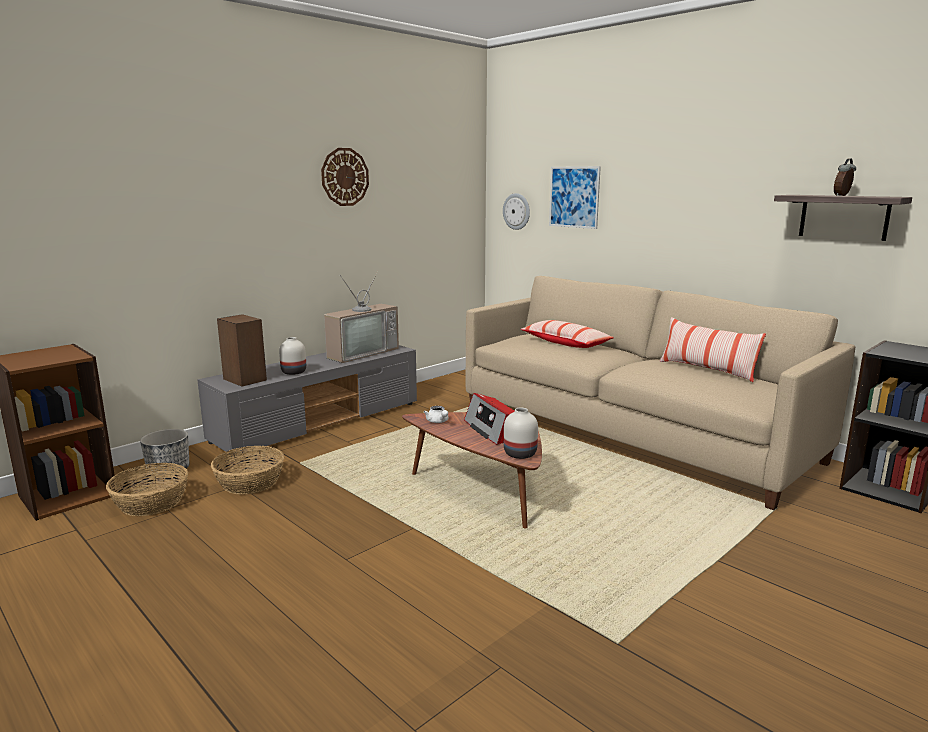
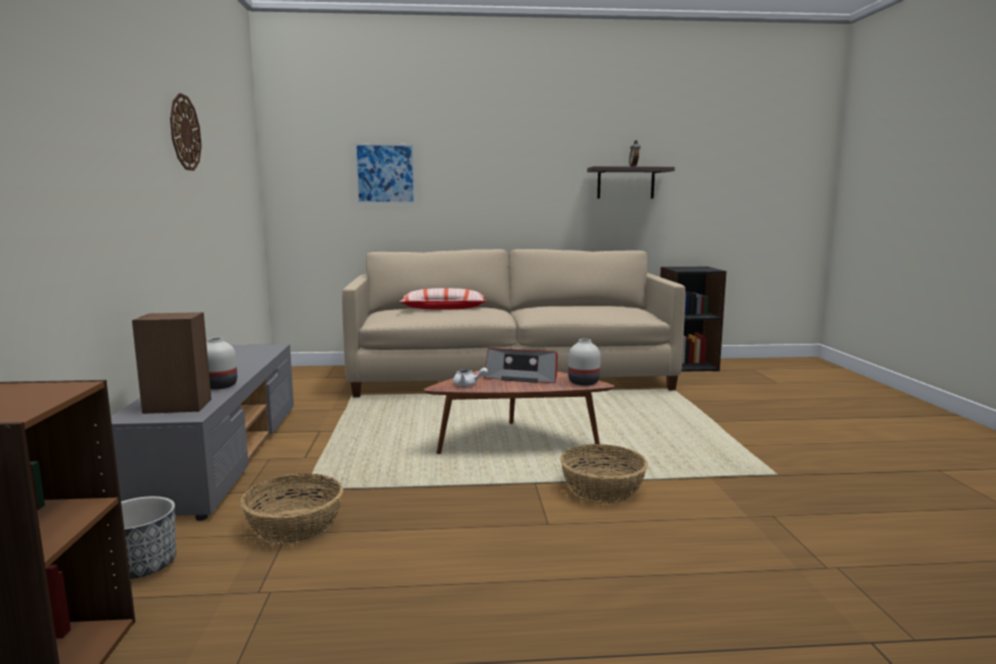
camera: 50 degrees left, 5 degrees down
(151, 503) = (217, 599): basket -> basket (603, 489)
(360, 352) = (237, 357): television -> none
(516, 211) = (310, 190): wall clock -> none
(707, 370) = (577, 306): pillow -> none

